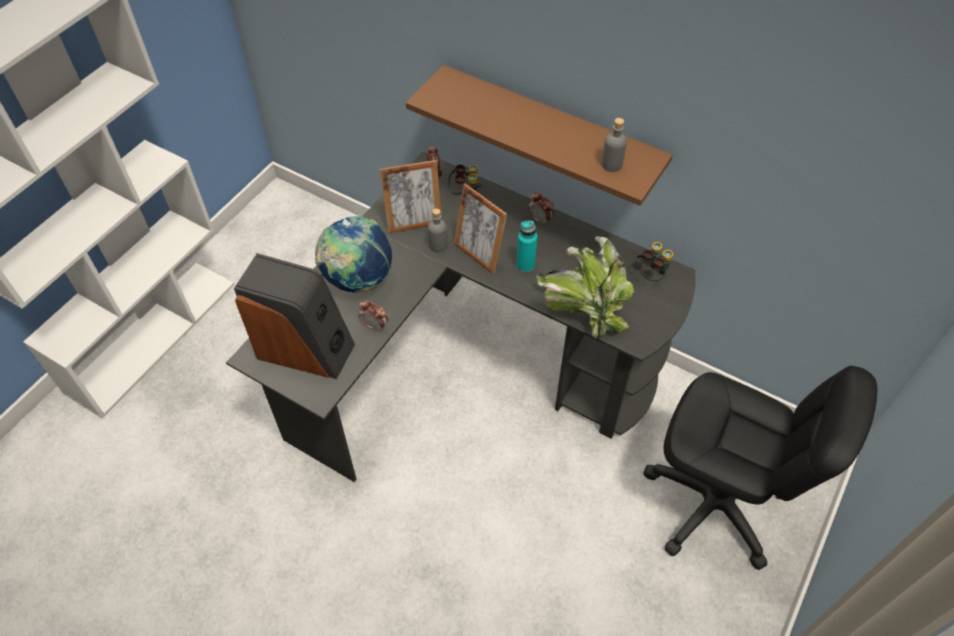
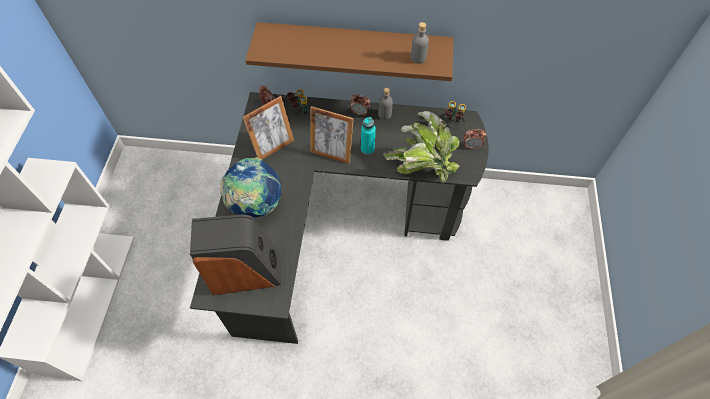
camera: 25 degrees left, 5 degrees up
(375, 326) = (287, 234): alarm clock -> alarm clock (471, 146)
(438, 245) = (299, 157): grey bottle -> grey bottle (384, 114)
(714, 504) = (529, 256): black office chair -> none

